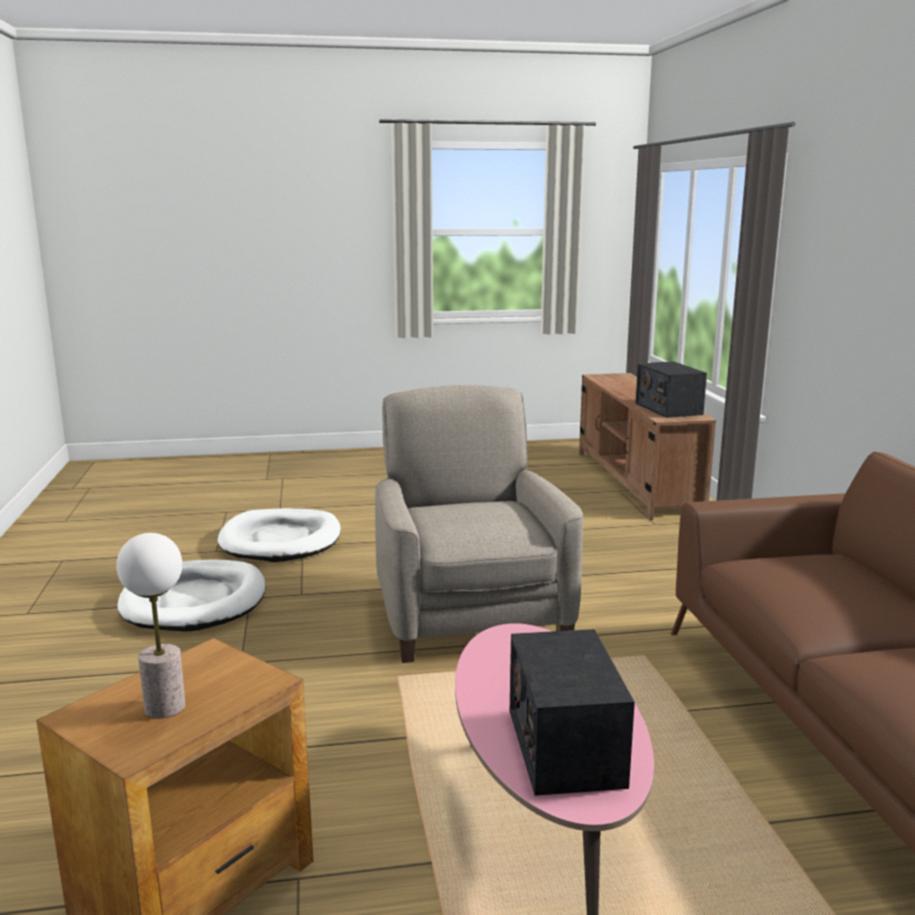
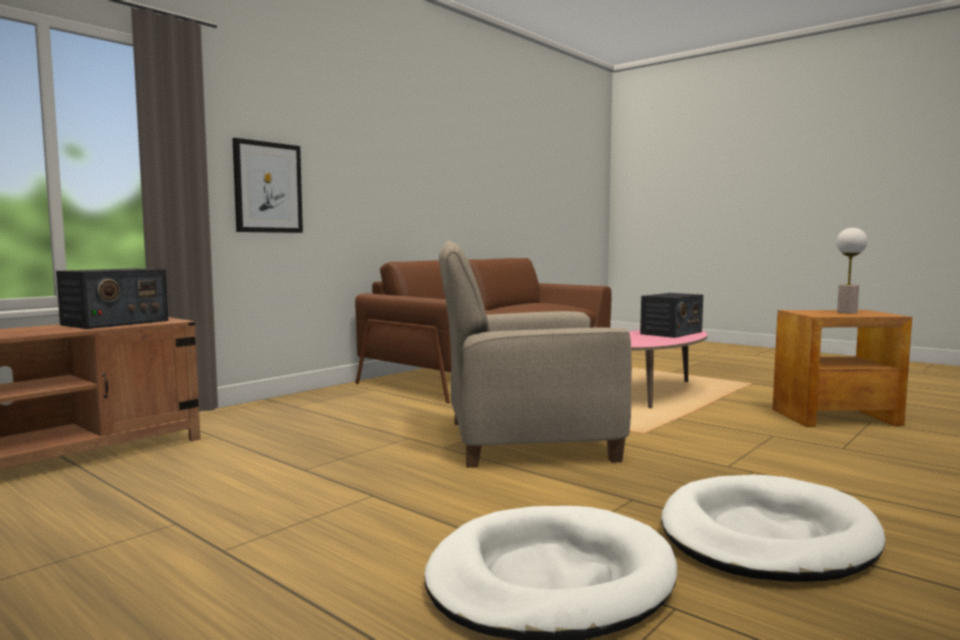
camera: 130 degrees left, 10 degrees down
(470, 615) = (527, 441): beige armchair -> beige armchair turned 45 degrees clockwise
(832, 309) = (268, 187): none -> picture

